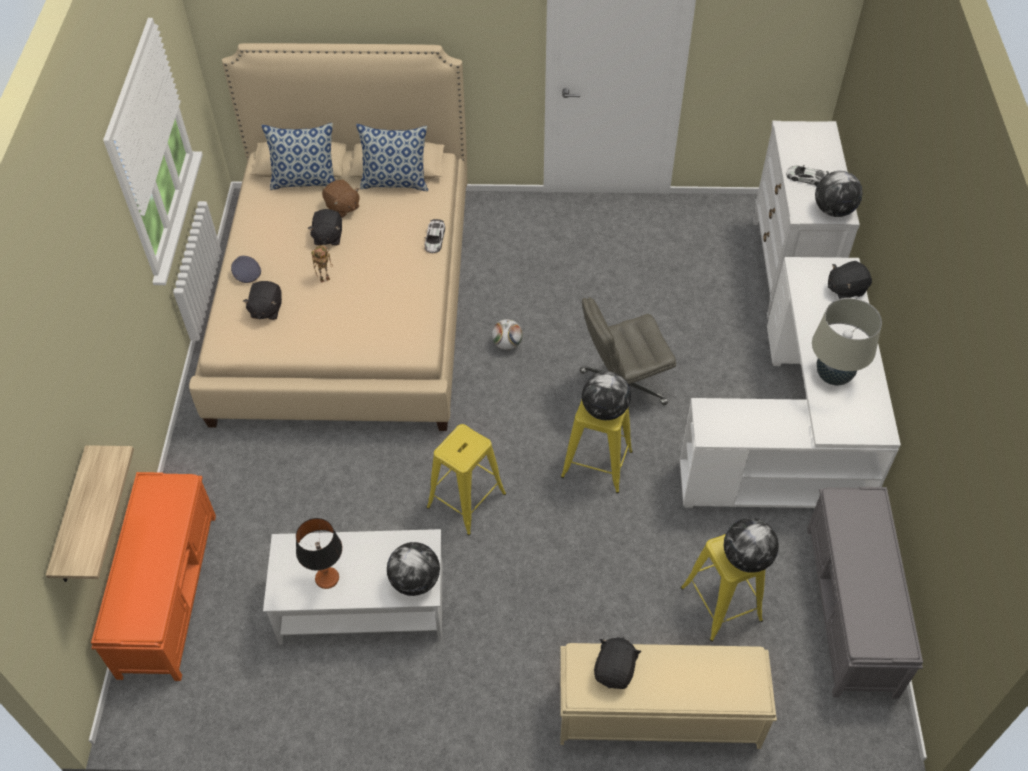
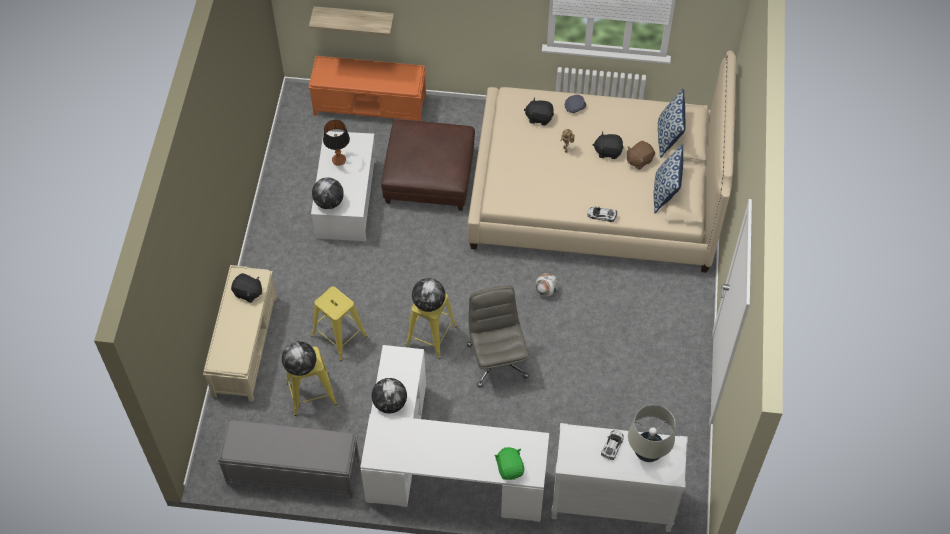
camera: 95 degrees right, 5 degrees up
(318, 493) = (430, 177): none -> brown ottoman
(466, 500) = (412, 257): yellow stool -> yellow stool (339, 336)
(833, 210) = (572, 457): globe -> globe (390, 403)
(833, 376) = (426, 438): beige table lamp -> beige table lamp (647, 452)
(845, 289) = (510, 468): black plush toy -> green plush toy

